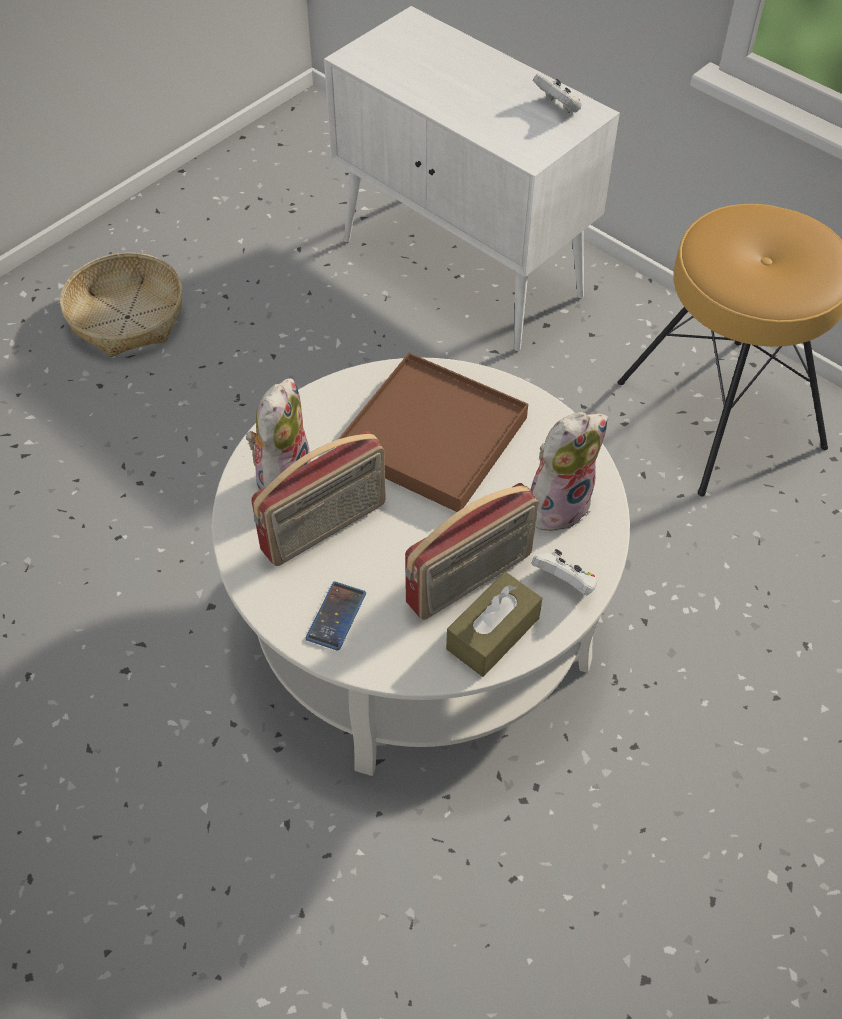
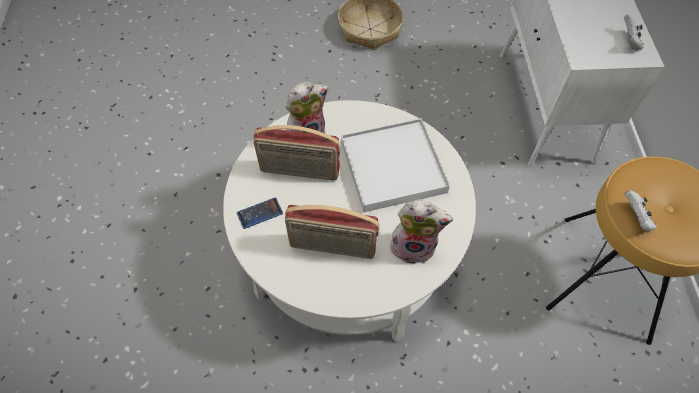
camera: 45 degrees right, 5 degrees up
(433, 436) = (393, 167): brown tray -> white tray
(493, 633) = (313, 280): brown tissue box -> none
(565, 583) = (372, 286): white game controller -> white game controller (635, 218)

